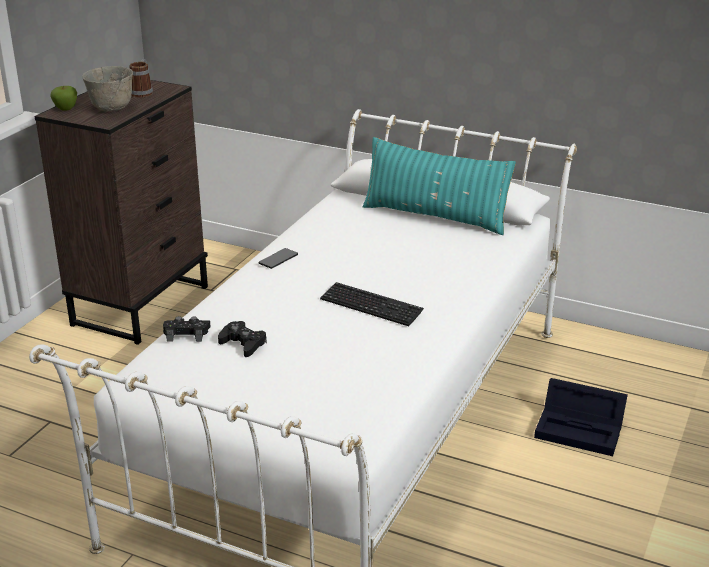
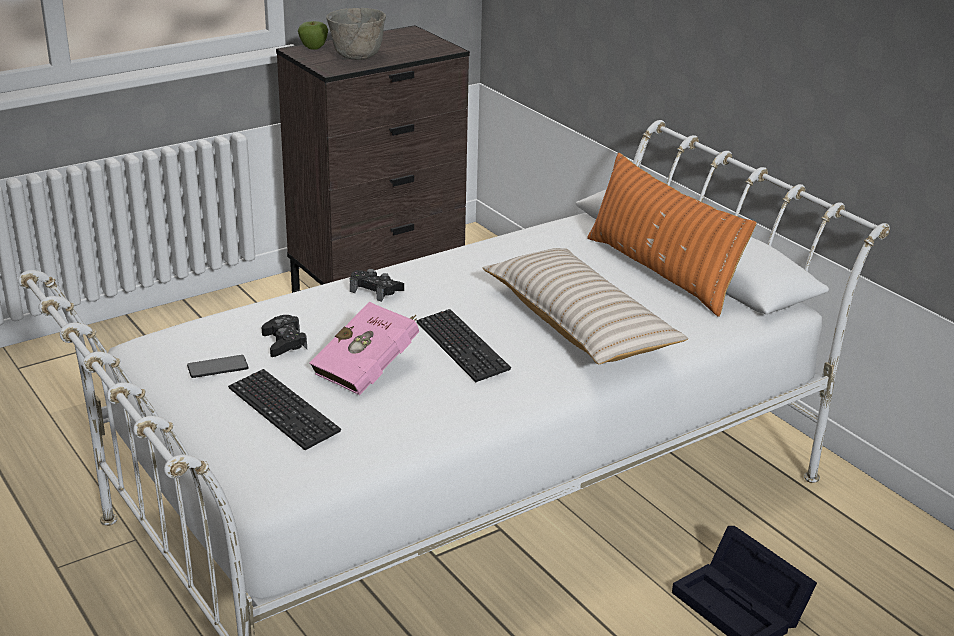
camera: 30 degrees right, 0 degrees up
(143, 92) = (411, 47): mug -> none
(187, 334) = (244, 315): black game controller -> black game controller (375, 290)
(278, 259) = (425, 268): phone -> phone (218, 367)
(303, 392) = (283, 411): none -> keyboard
(327, 342) = (370, 369): none -> pink book
(427, 266) = (579, 324): none -> beige pillow
(435, 216) = (660, 271): turquoise pillow -> orange pillow

